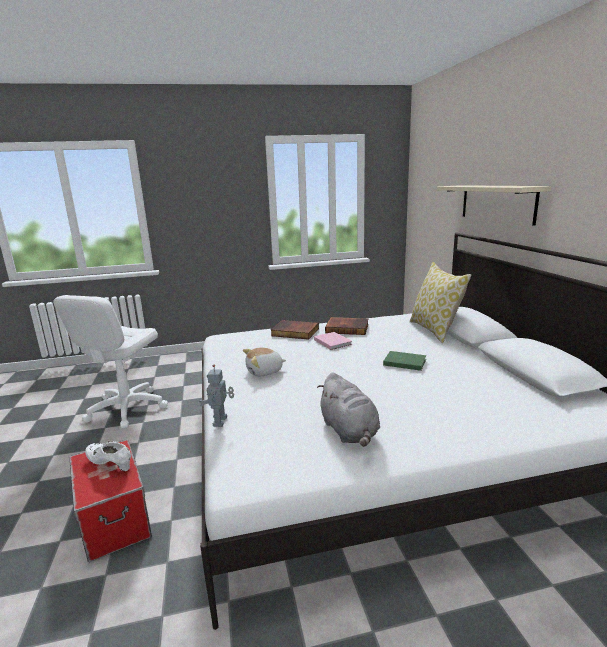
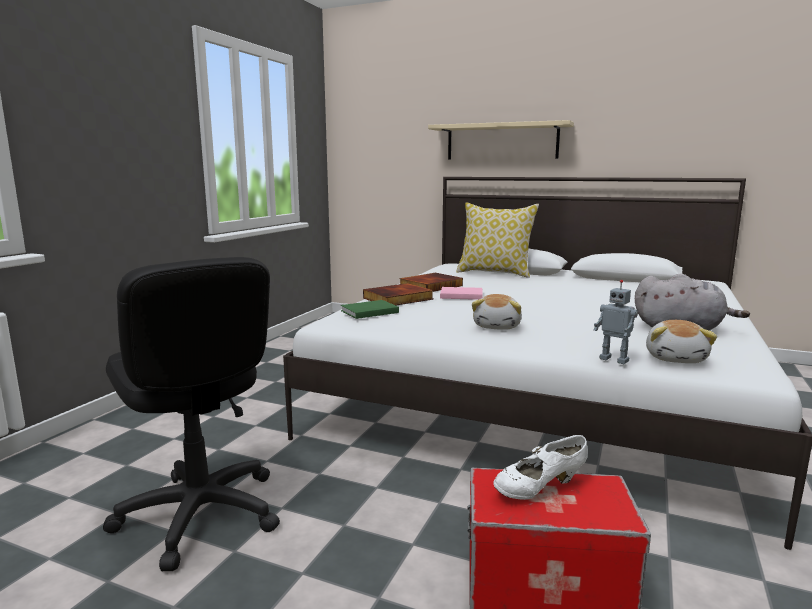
camera: 55 degrees left, 5 degrees down
(126, 408) = (200, 514): white office chair -> black office chair
(250, 443) = (676, 358): none -> plush toy
(403, 362) = (554, 291): green book -> green book (368, 311)

